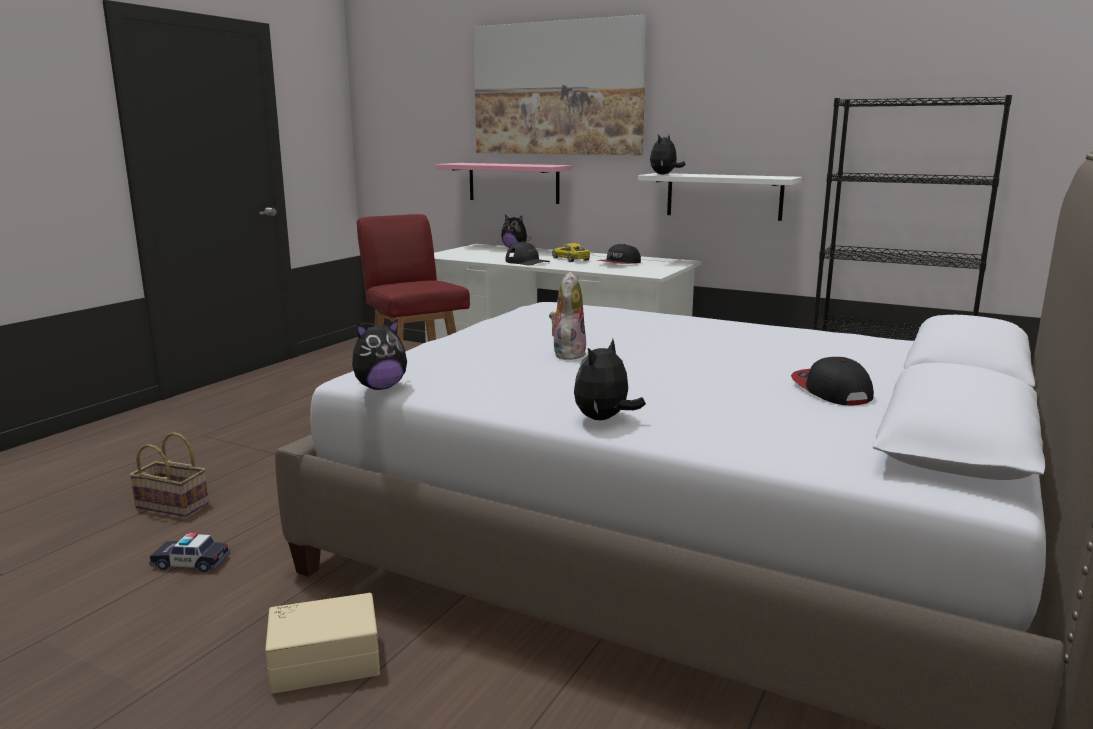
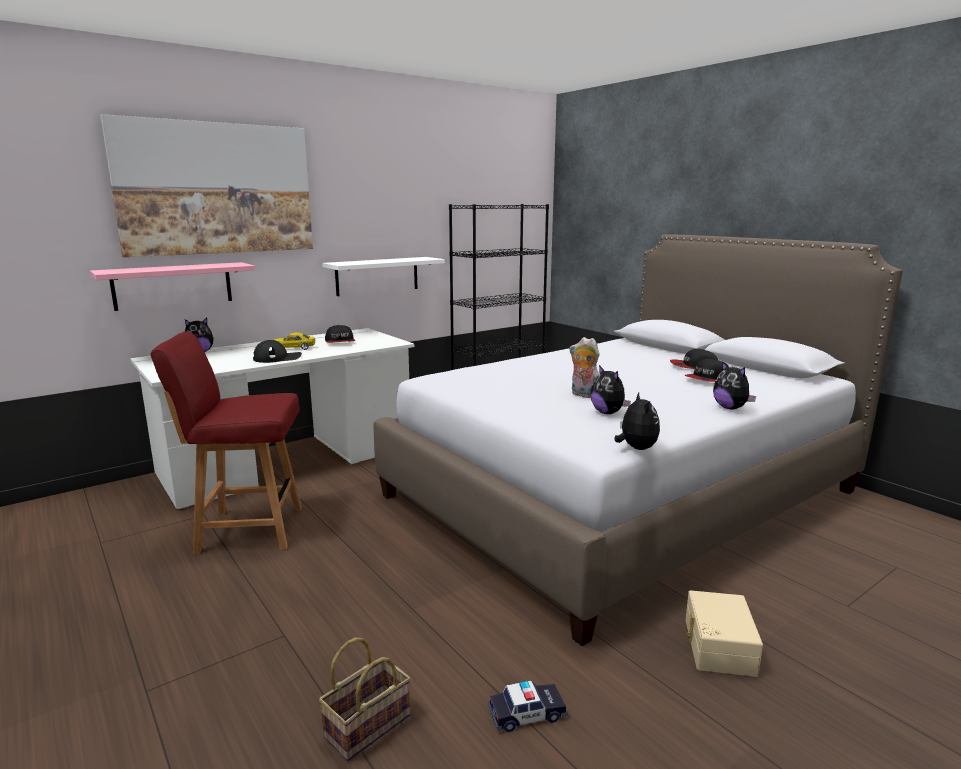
camera: 65 degrees left, 0 degrees up
(190, 562) = (527, 714): toy car -> toy car turned 135 degrees counterclockwise
(664, 174) = (352, 263): plush toy -> plush toy (608, 413)
(761, 401) = (707, 379): none -> cap

